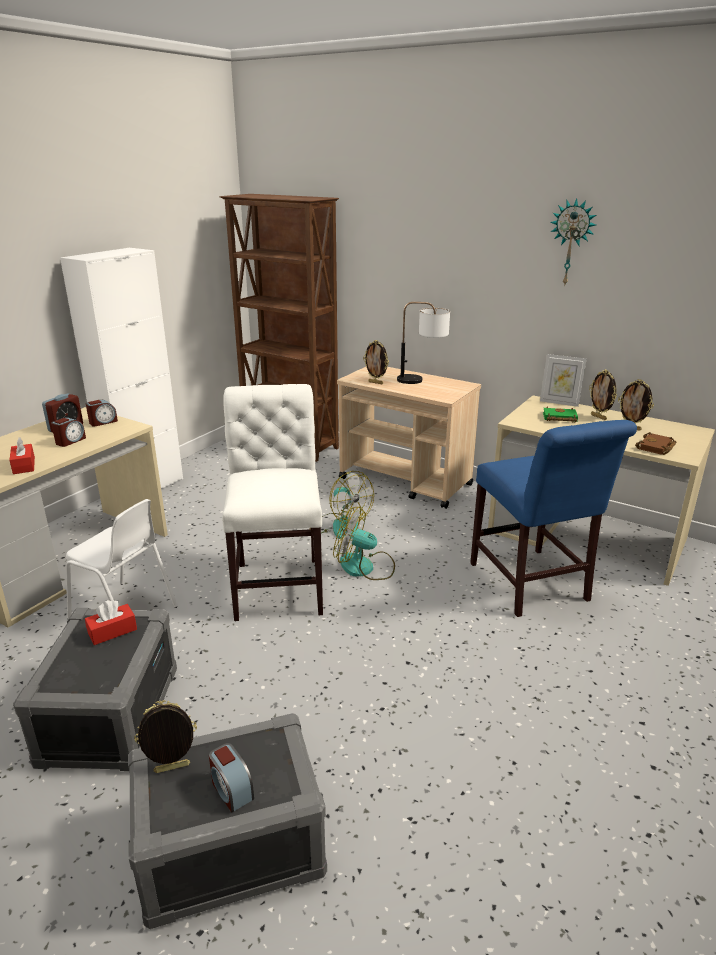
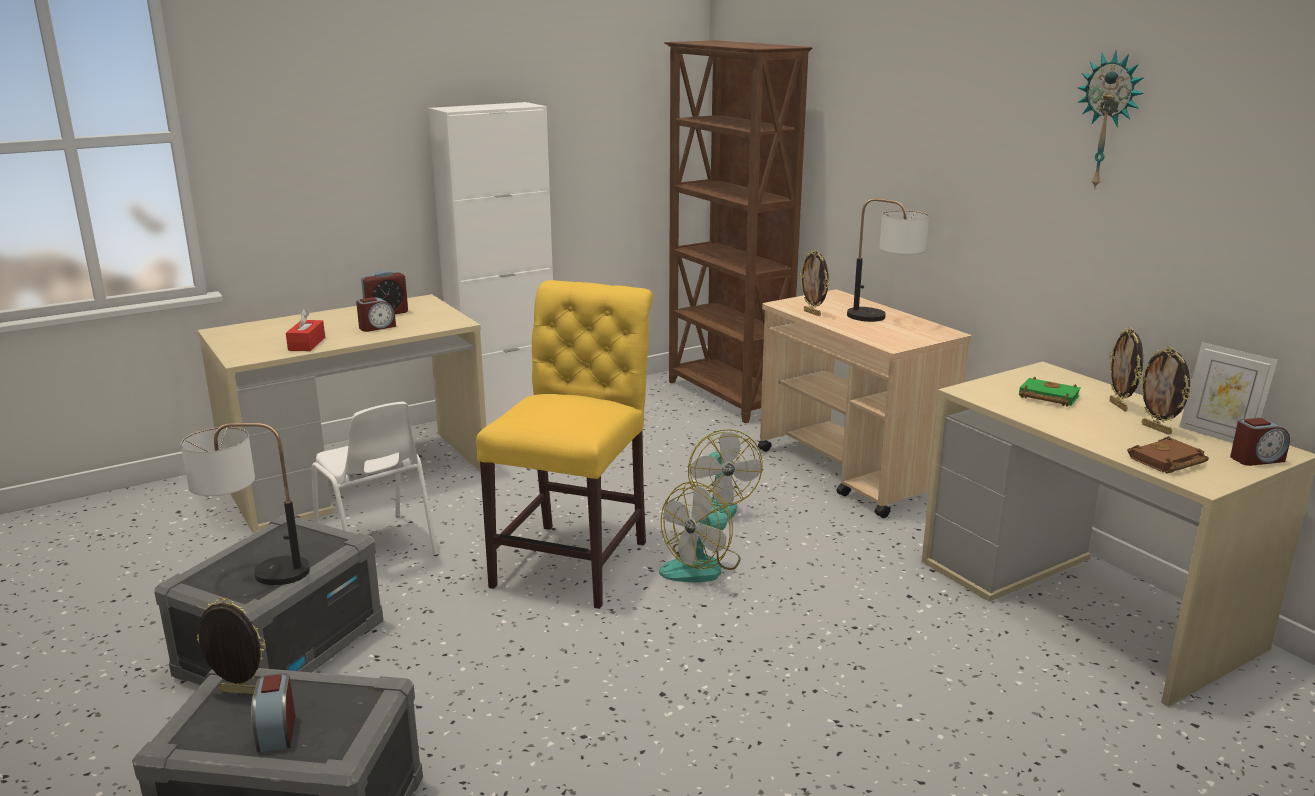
camera: 25 degrees right, 5 degrees down
(95, 665) = (256, 572): none -> table lamp
(103, 422) = (431, 313): alarm clock -> alarm clock (1256, 459)
(112, 631) = (300, 544): red tissue box -> none
(279, 583) = (576, 559): white chair -> yellow chair
(365, 567) = (701, 566): fan -> fan turned 90 degrees counterclockwise
(531, 585) = (927, 647): blue chair -> none
(559, 402) = (1075, 377): picture frame -> picture frame (1218, 435)

